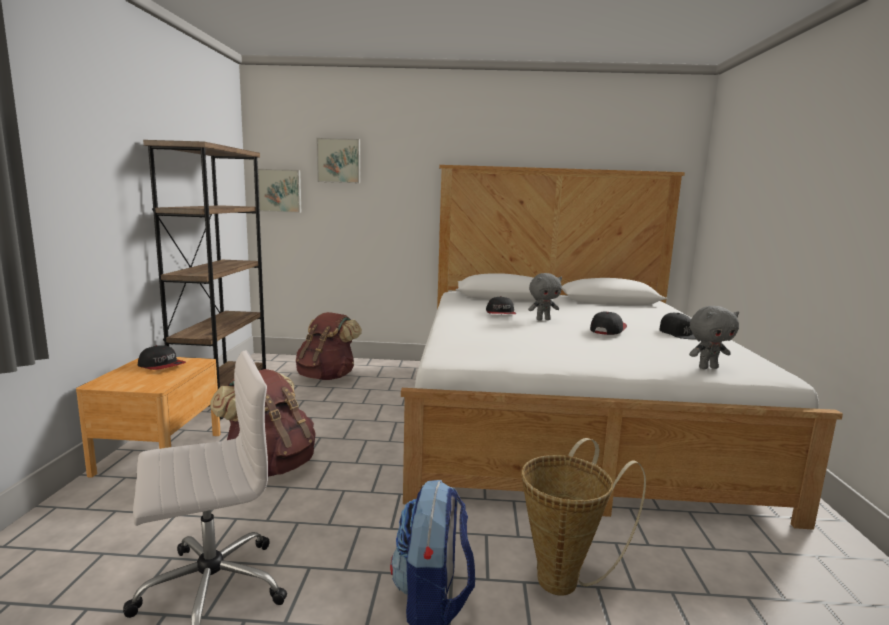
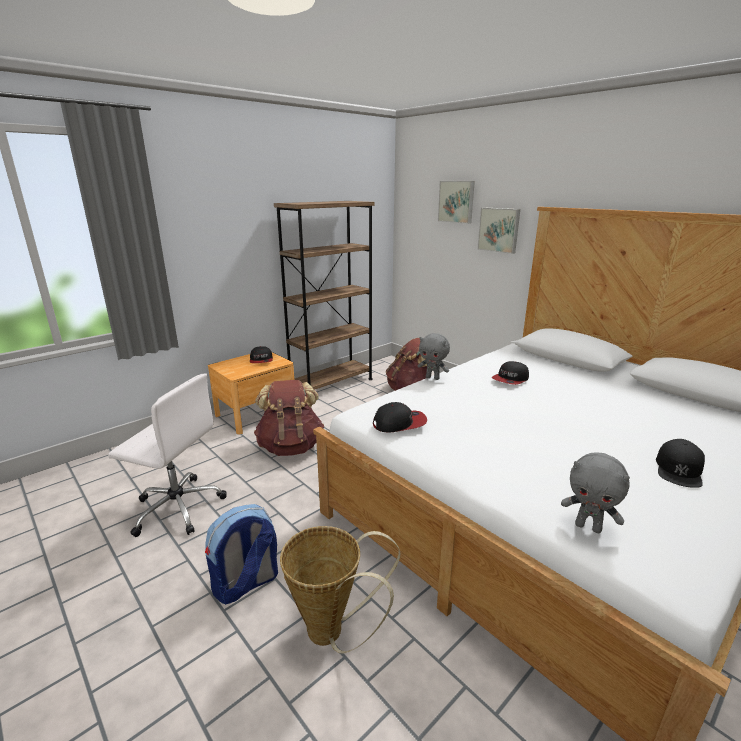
camera: 45 degrees right, 10 degrees up
(280, 190) = (414, 227): picture -> picture (499, 230)
(543, 319) = (538, 398): grey plush toy -> grey plush toy (433, 378)
(607, 329) = (584, 432): cap -> cap (400, 423)

